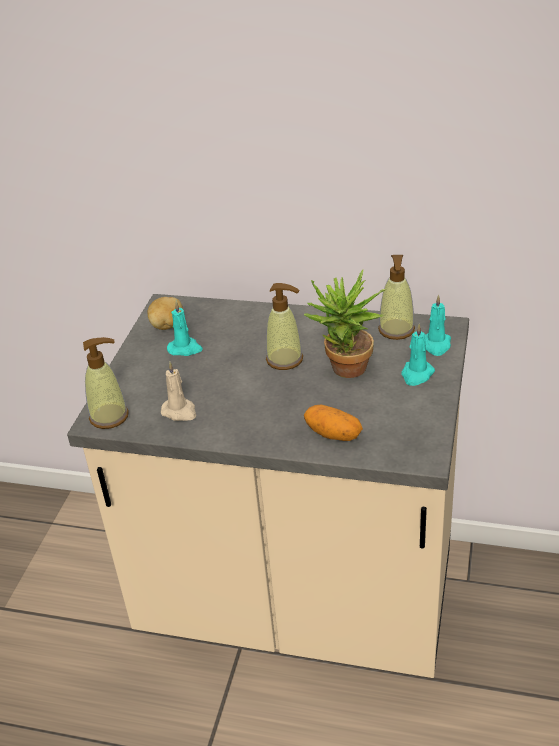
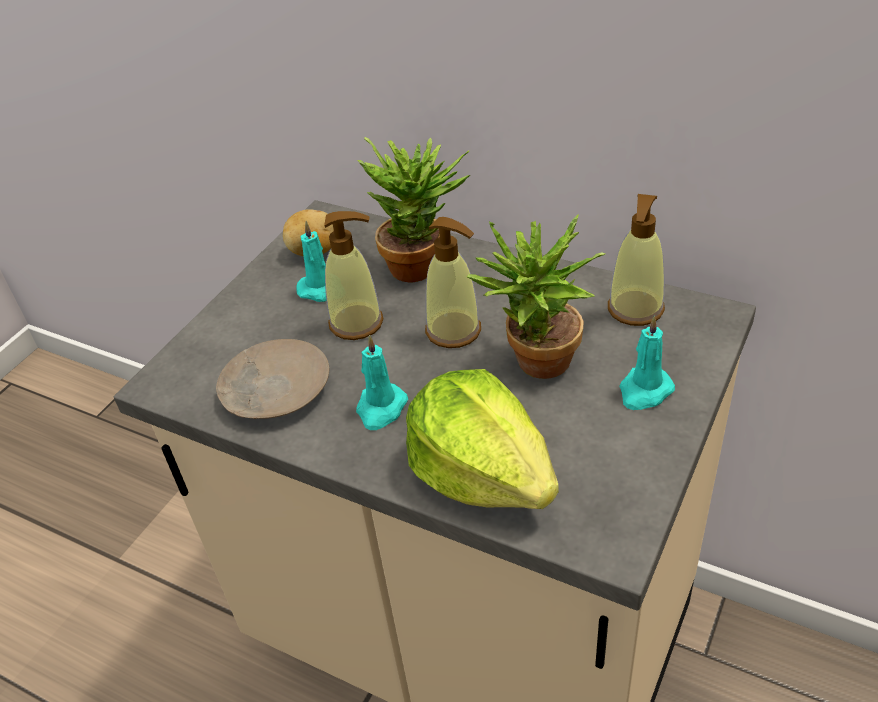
camera: 15 degrees right, 5 degrees up
(109, 416) = (178, 379): soap dispenser -> soap dispenser (357, 323)
(180, 412) = (275, 390): beige candle -> beige plate
(248, 324) = (423, 265): none -> potted plant
(333, 434) = (481, 472): potato -> lettuce
(436, 345) = (690, 345): turquoise candle -> turquoise candle (381, 409)

